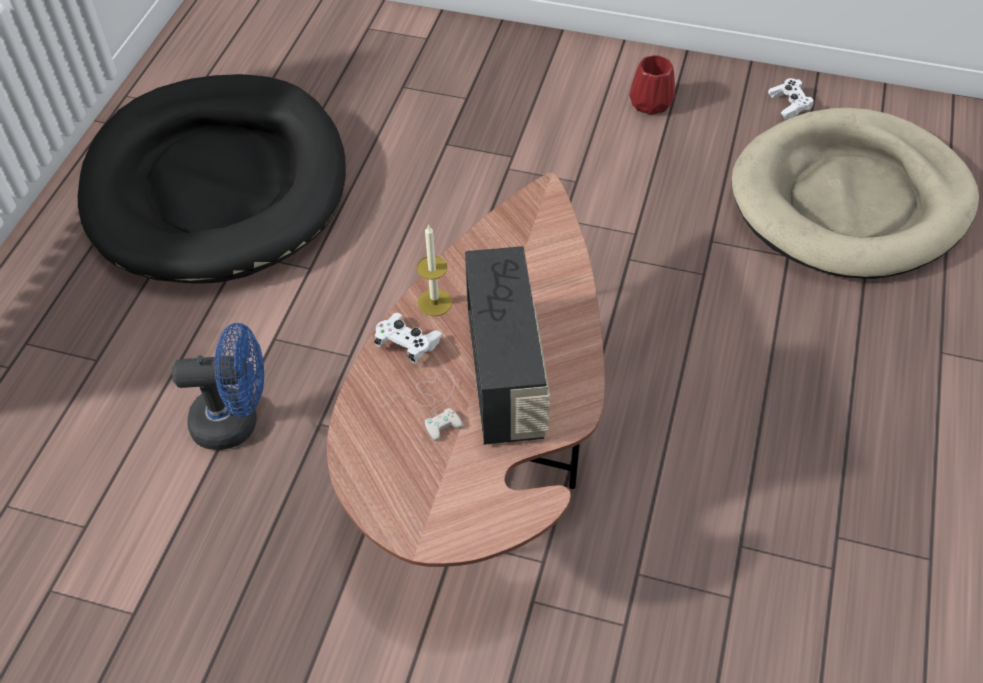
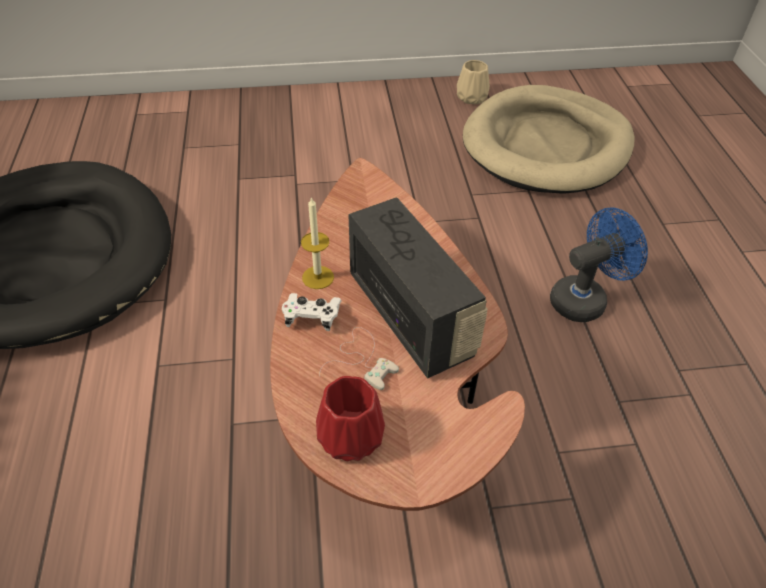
camera: 25 degrees left, 5 degrees down
(236, 421) = (151, 448): blue fan -> blue fan (584, 299)
(650, 104) = (378, 118): red vase -> red vase (350, 439)
(789, 105) = (472, 98): white game controller -> beige vase

